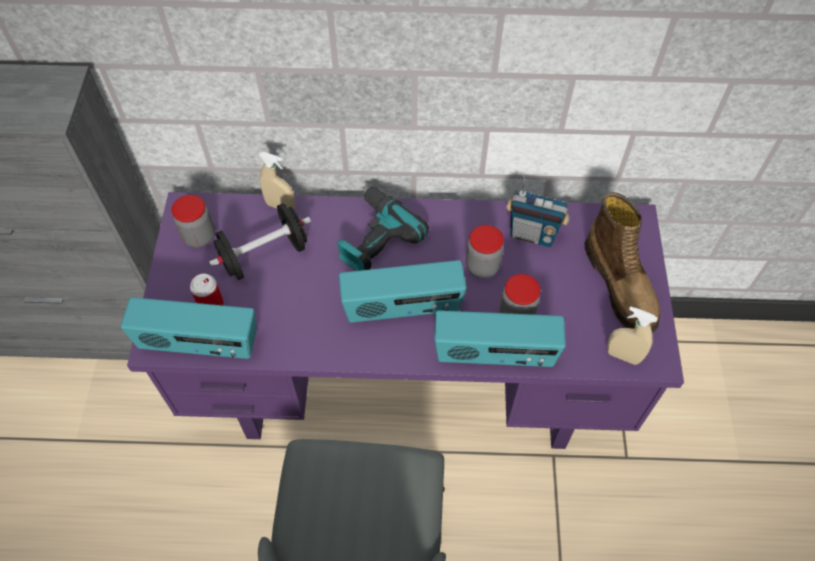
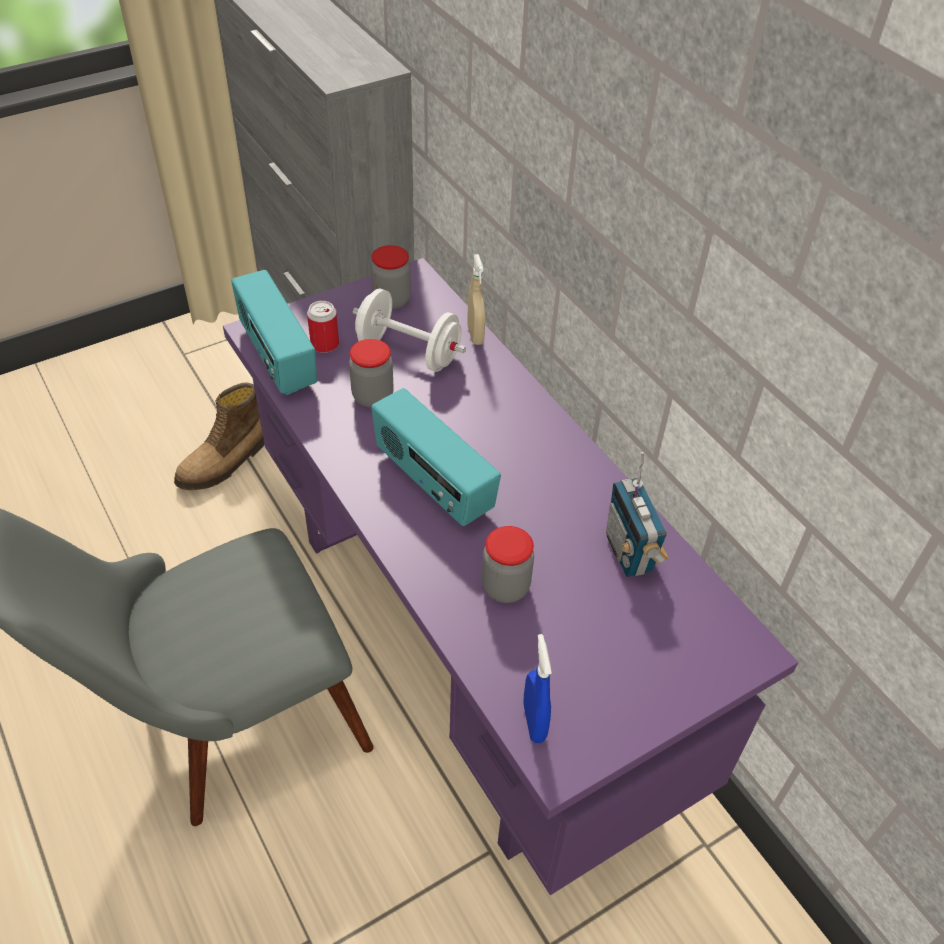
camera: 55 degrees right, 10 degrees down
(264, 255) = (409, 352): black dumbbell -> white dumbbell
(374, 237) = (500, 420): power drill -> none
(482, 266) = (544, 526): jar -> jar (372, 396)
(494, 354) = (437, 590): radio -> none
(621, 285) = (637, 675): boot -> boot (225, 462)
(623, 356) = (534, 722): beige spray bottle -> blue spray bottle

